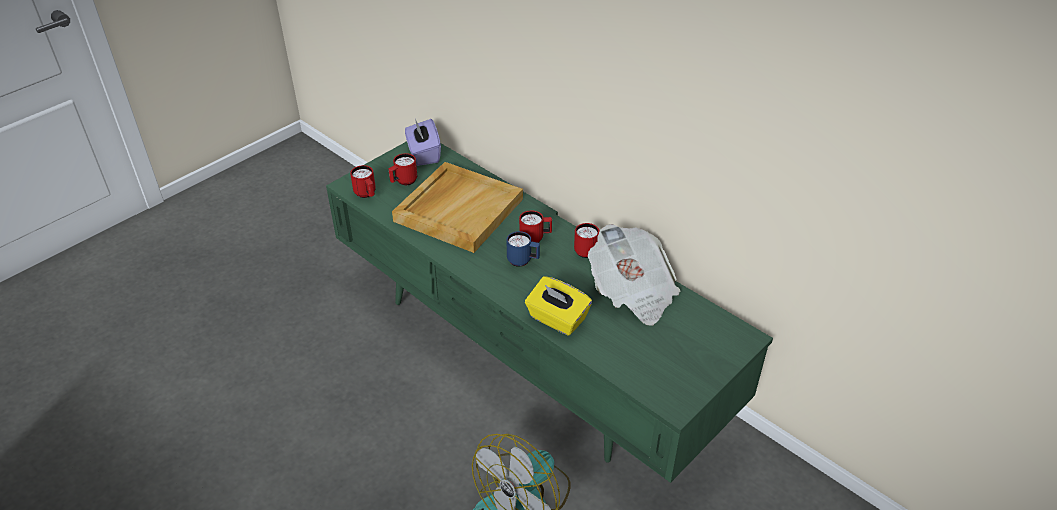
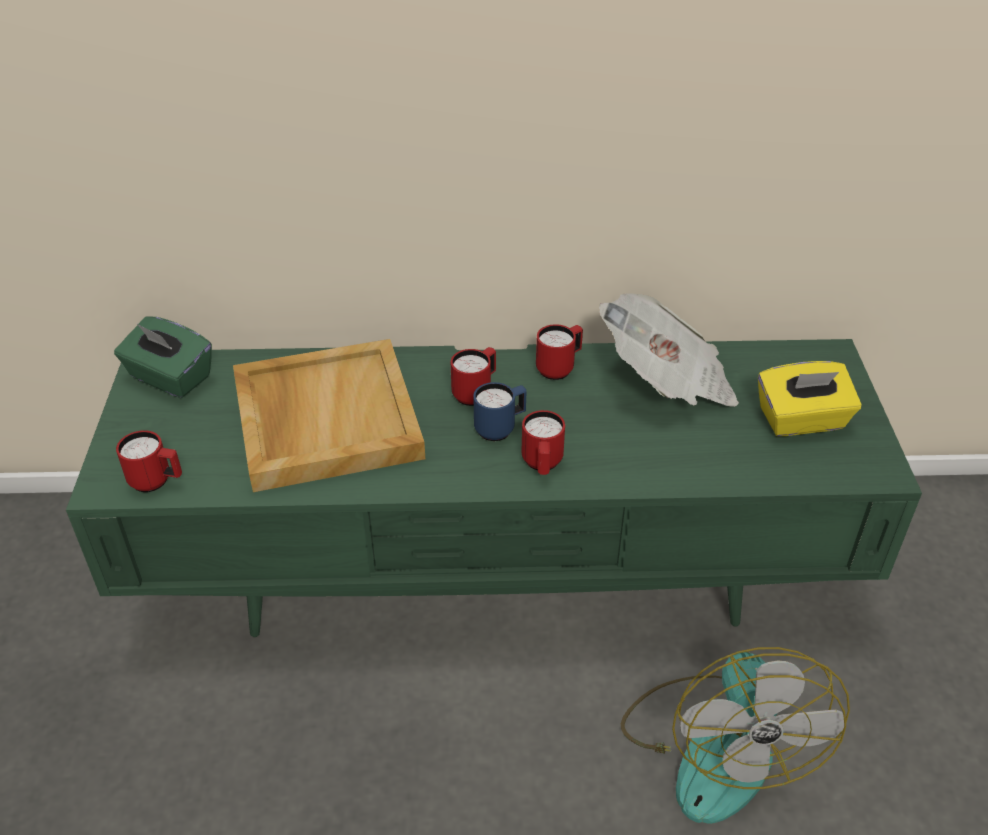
camera: 45 degrees left, 0 degrees up
(403, 182) = (191, 431): red mug -> red mug (542, 465)
(423, 154) = (169, 378): purple tissue box -> green tissue box
(557, 319) = (637, 468): yellow tissue box -> yellow tissue box (802, 420)

